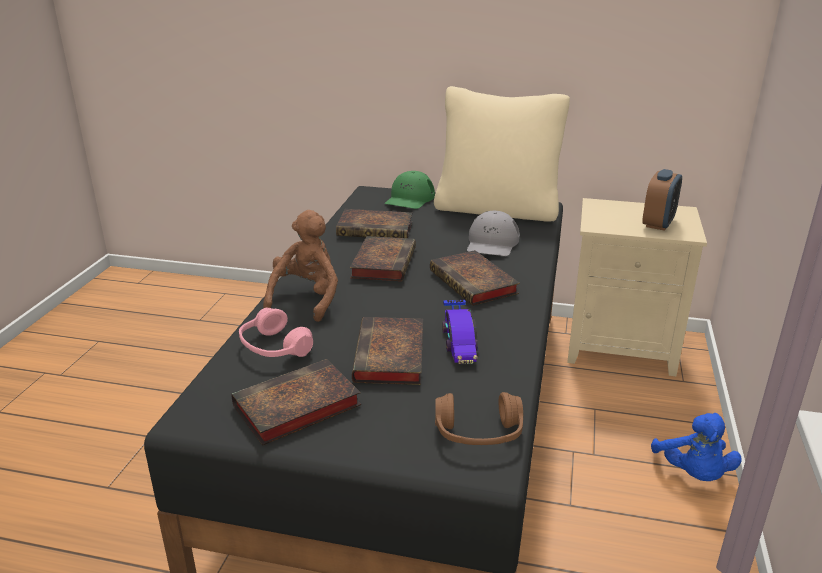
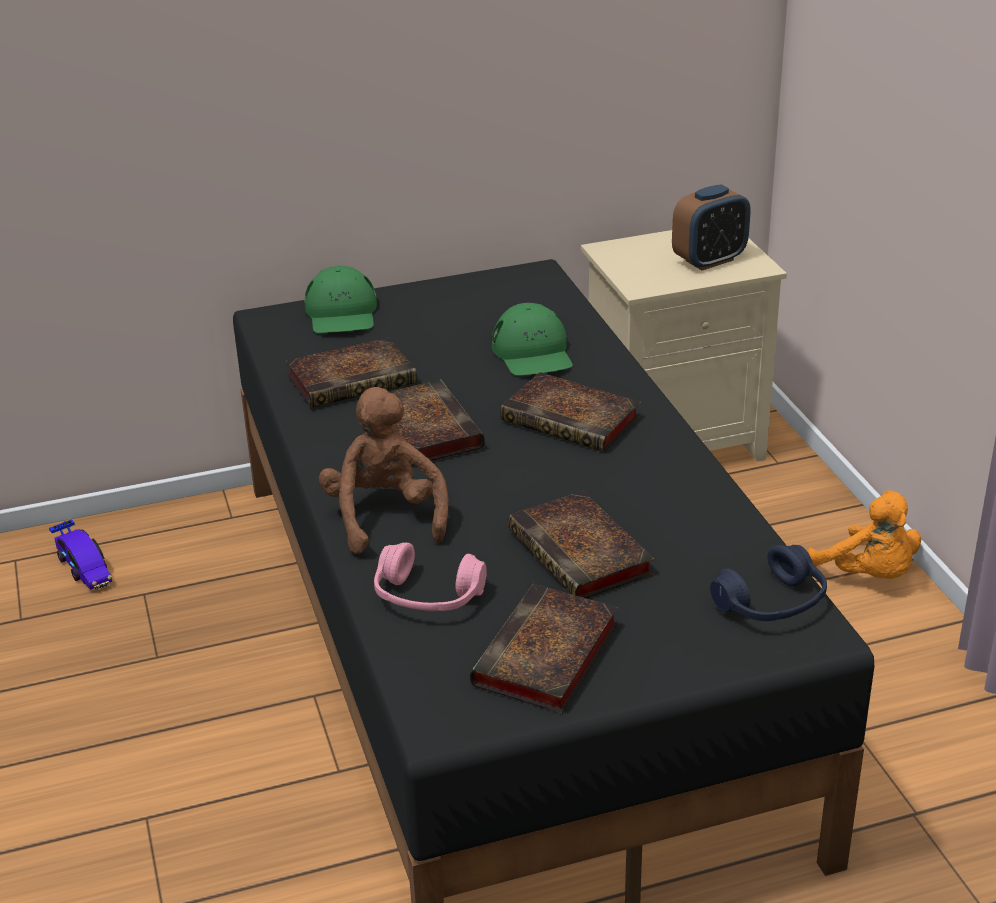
camera: 30 degrees left, 5 degrees up
(459, 342) = (639, 505): toy car -> toy car (84, 566)
(478, 434) = (771, 604): brown headphones -> blue headphones
(492, 243) = (533, 353): grey cap -> green cap
(497, 209) = (483, 295): beige pillow -> none
(658, 223) = (709, 260): alarm clock -> alarm clock turned 60 degrees clockwise
(693, 473) = (868, 575): blue plush toy -> orange plush toy

